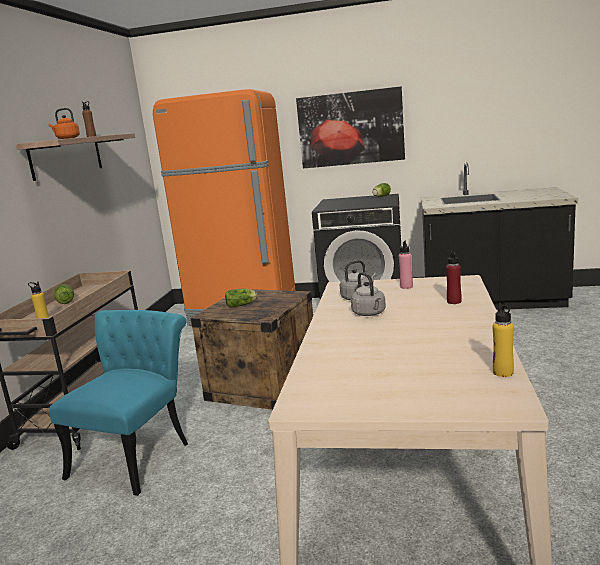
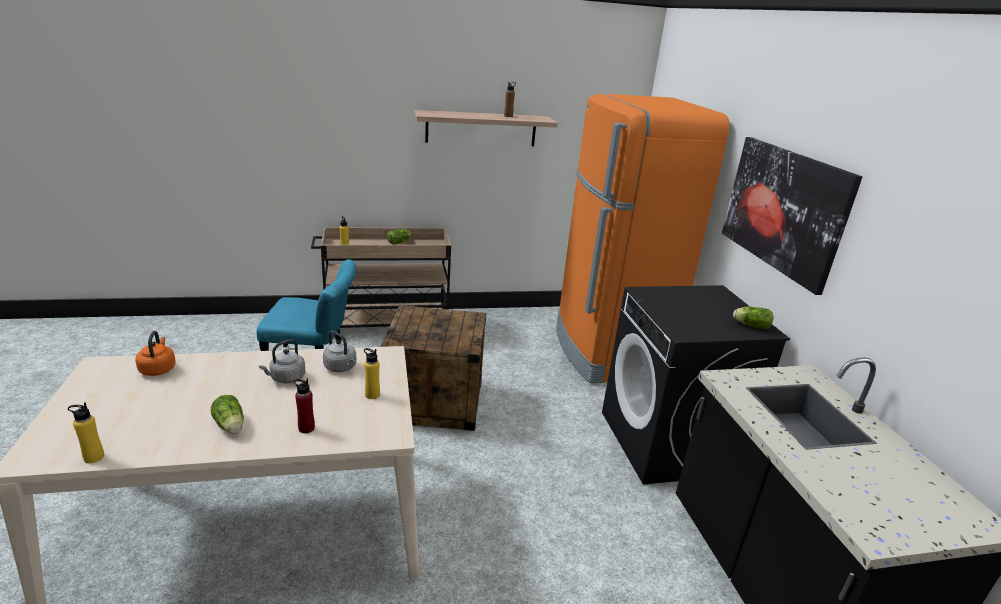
camera: 65 degrees right, 10 degrees up
(67, 138) = (465, 114): orange kettle -> orange kettle (158, 369)
(242, 305) = (432, 323): lettuce -> lettuce (230, 426)
(406, 286) = (372, 394): pink bottle -> yellow bottle

